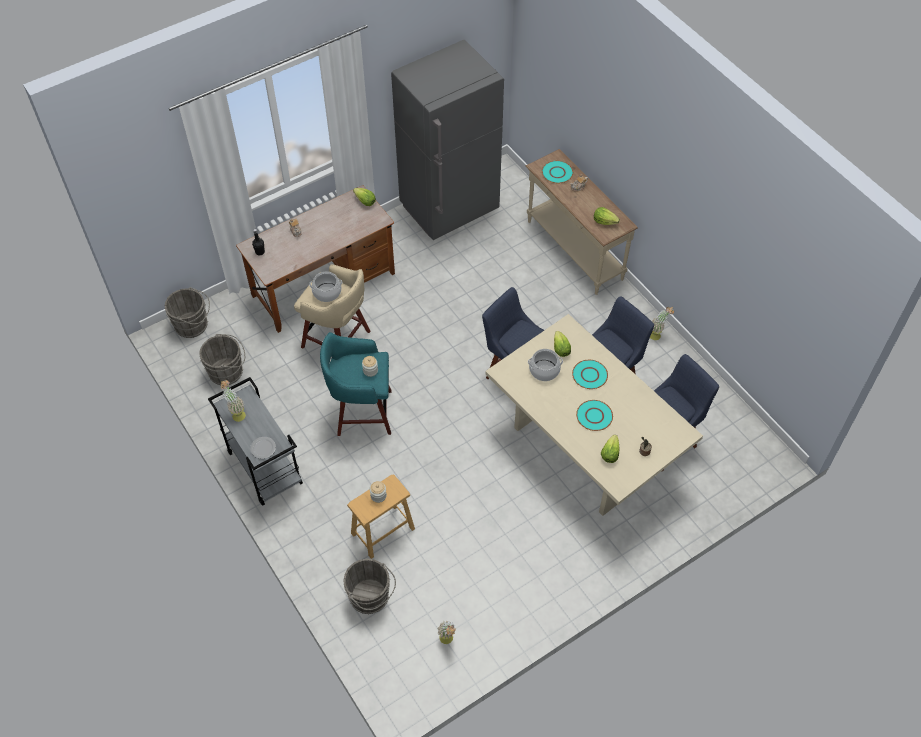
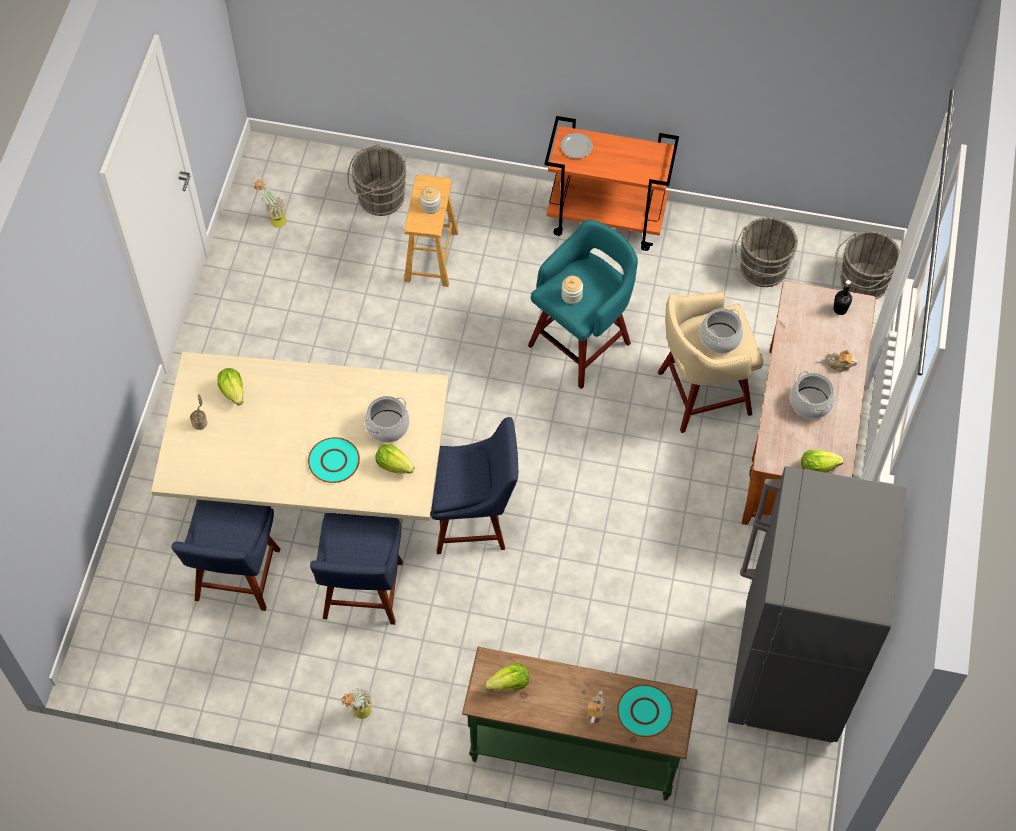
camera: 135 degrees right, 5 degrees up
(236, 413) = (640, 154): potted plant -> none
(264, 467) = (607, 219): grey cart -> orange cart
(331, 226) = (811, 402): none -> cooking pot
(573, 250) = (575, 750): beige console table -> green console table
(594, 416) = (286, 418): turquoise plate -> none

